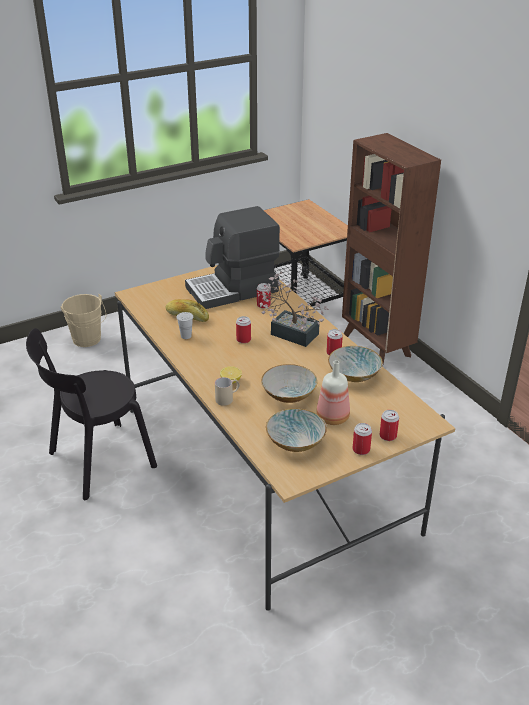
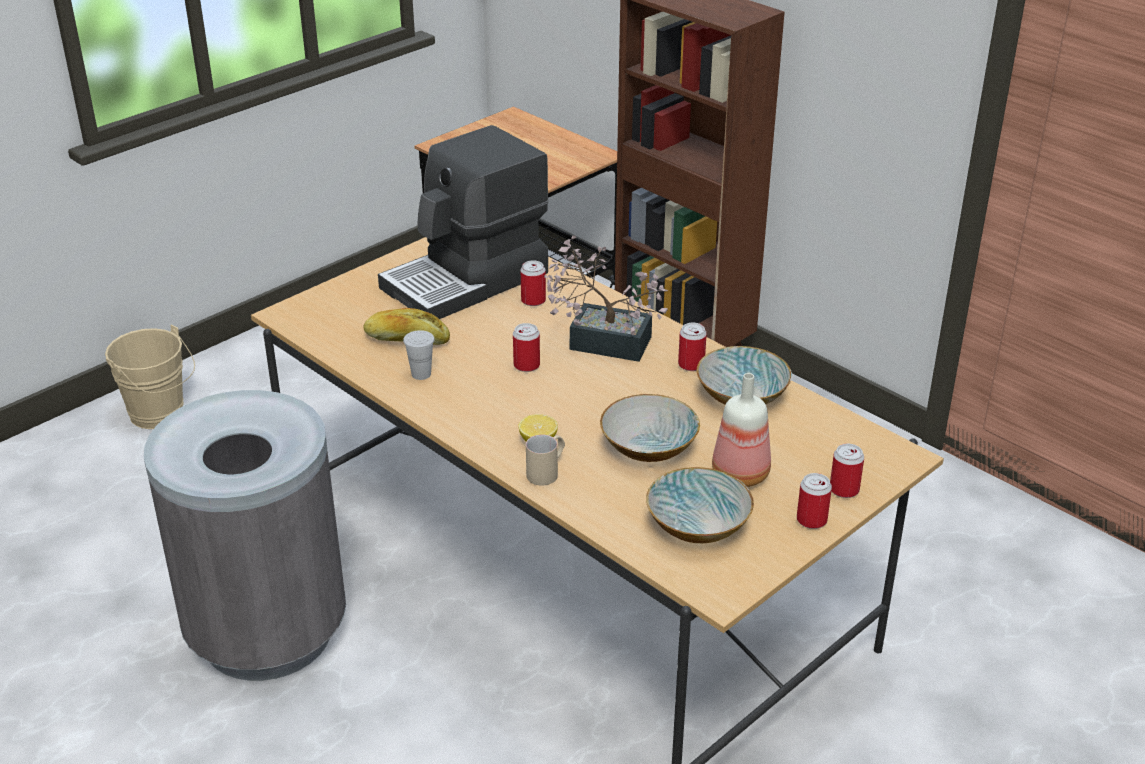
camera: 15 degrees left, 0 degrees up
(97, 462) = (266, 633): black chair -> grey trash can

